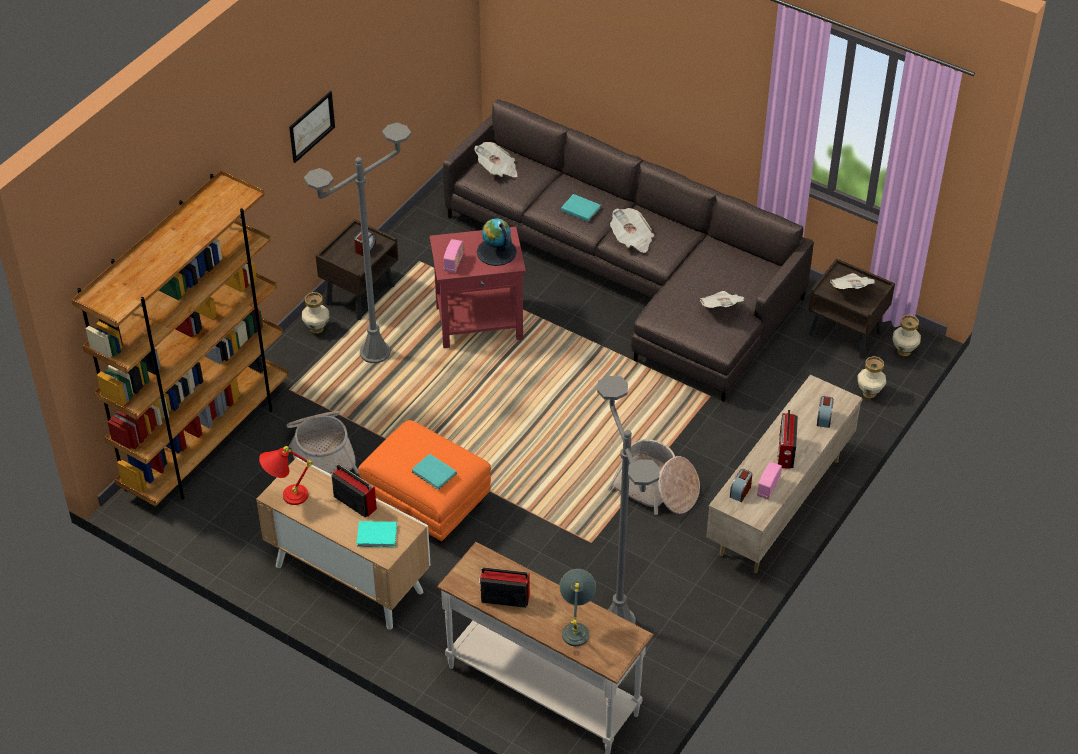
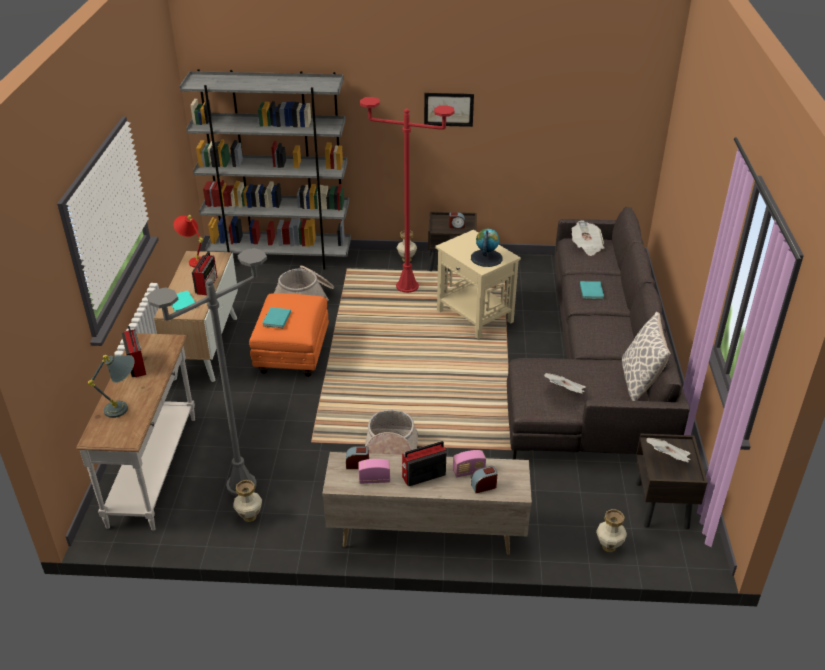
camera: 60 degrees right, 10 degrees down
(206, 442) = (280, 257): brown bookcase -> grey bookcase
(374, 353) = (407, 287): grey floor lamp -> red floor lamp
(453, 263) = (457, 246): radio -> radio (469, 471)
(479, 323) = (474, 316): red side table -> beige side table
(632, 239) = (588, 323): newspaper -> none
(738, 252) = (640, 381): none -> pillow
(903, 351) = (682, 552): vase -> vase (249, 516)

